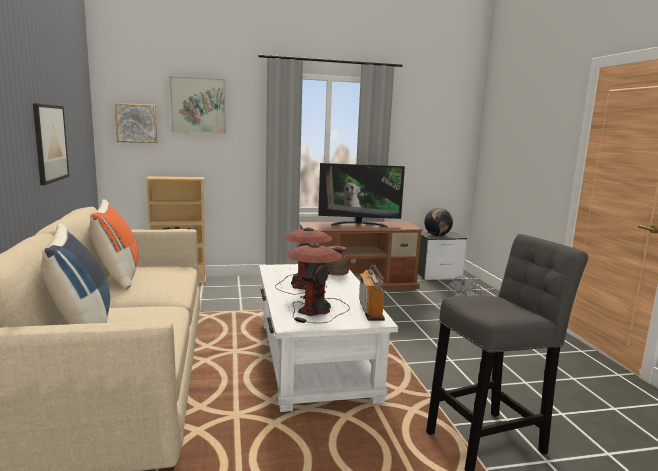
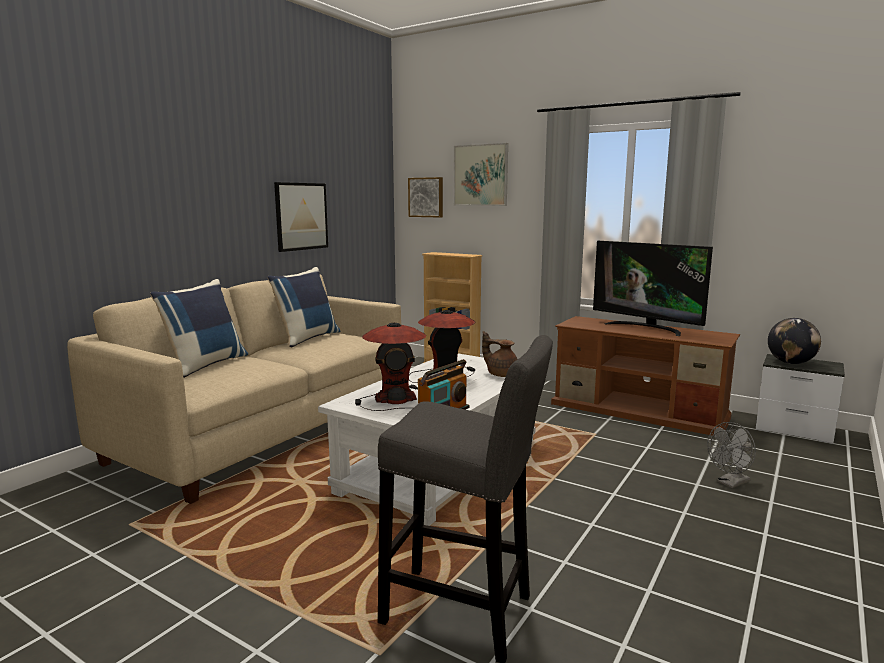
camera: 45 degrees right, 0 degrees up
(117, 277) = (307, 338): orange pillow -> blue pillow

